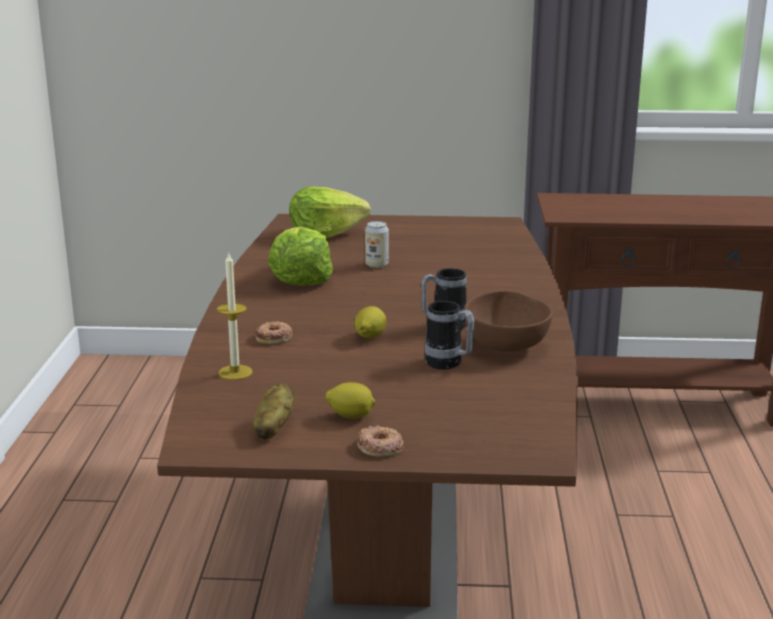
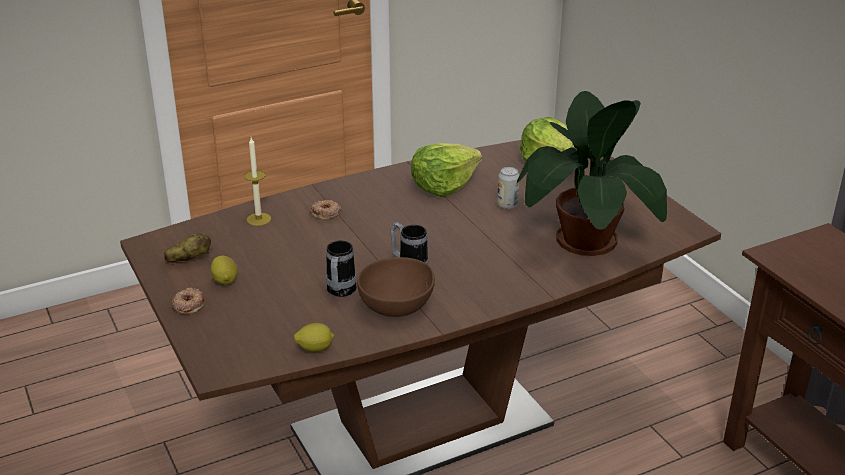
camera: 60 degrees right, 10 degrees up
(369, 337) = (360, 247): lemon -> lemon (315, 349)
(481, 256) = (586, 242): none -> potted plant

